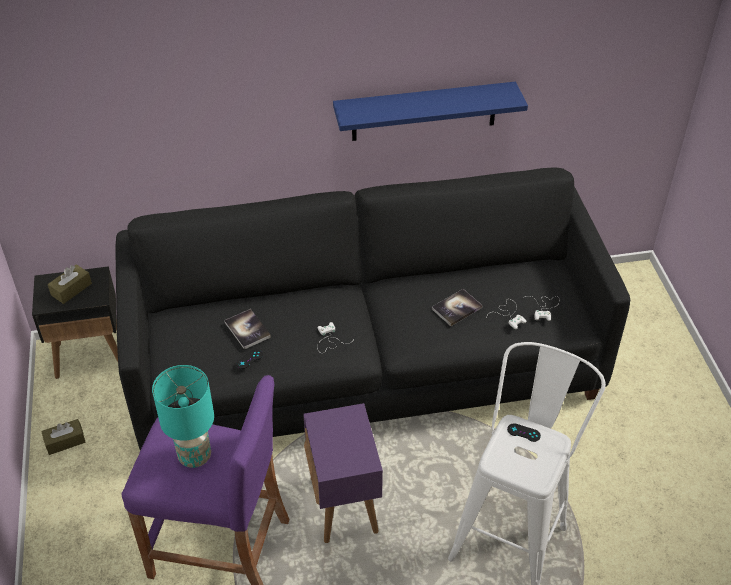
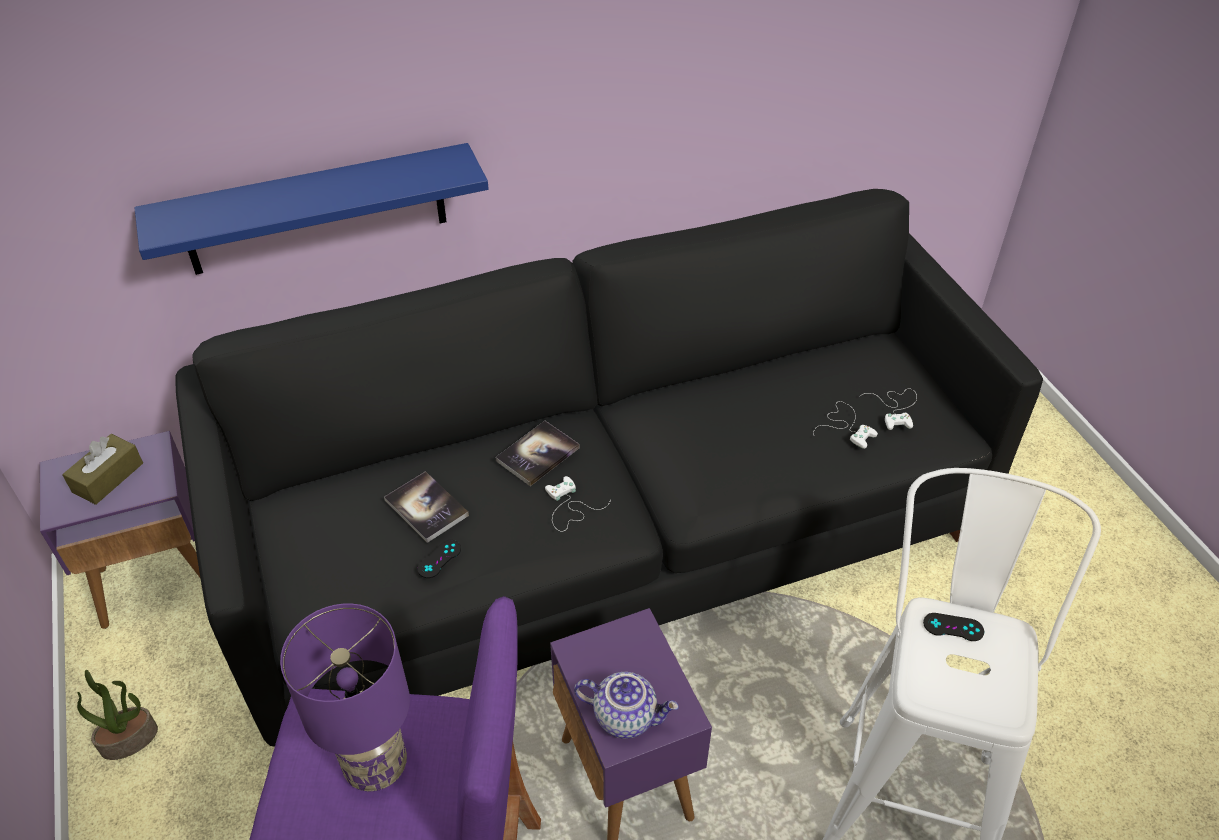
camera: 10 degrees left, 0 degrees up
(65, 441) = (130, 739): brown tissue box -> potted plant
(91, 356) = (161, 581): black side table -> purple side table
(194, 456) = (374, 765): turquoise table lamp -> purple table lamp
(336, 457) = (626, 716): none -> teapot
(424, 111) = (670, 113): blue shelf -> blue shelf (316, 210)
(456, 308) = (762, 427): book -> book (537, 454)

